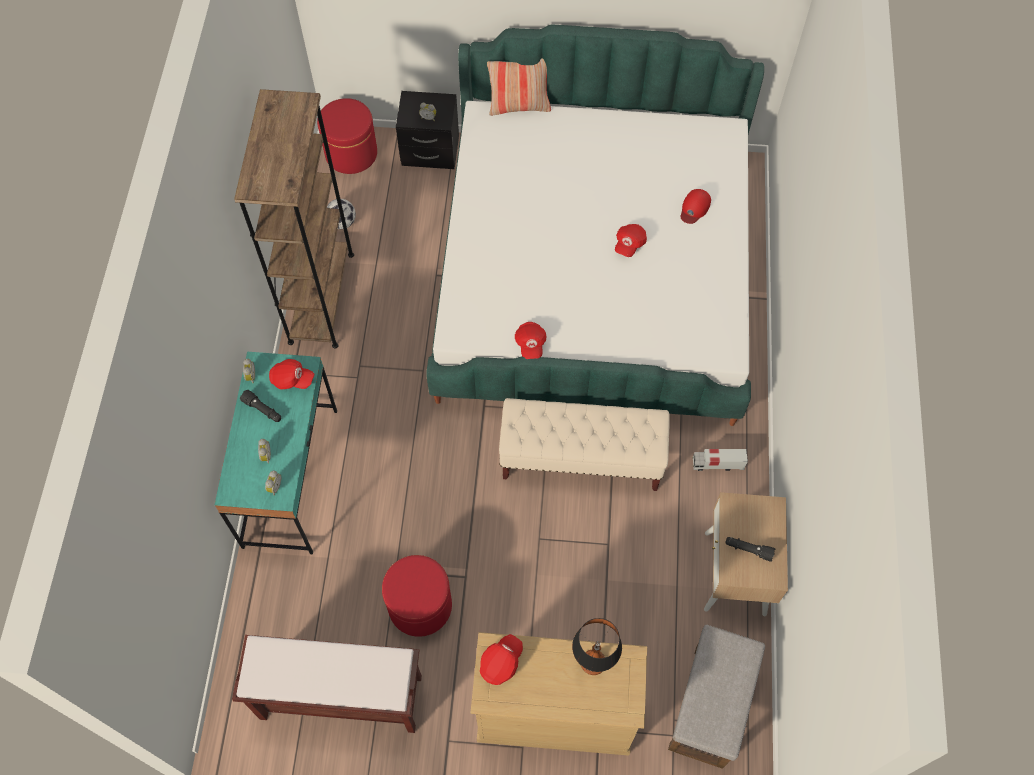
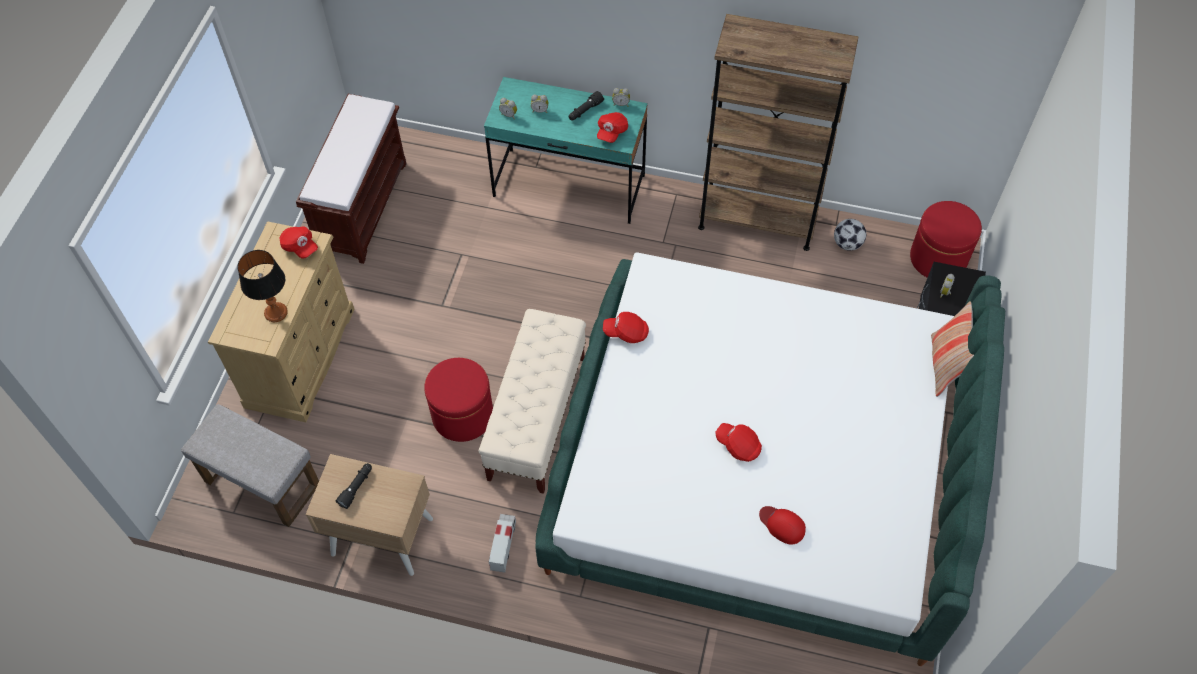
camera: 100 degrees right, 5 degrees down
(420, 606) = (425, 269): red ottoman -> red ottoman (462, 415)

